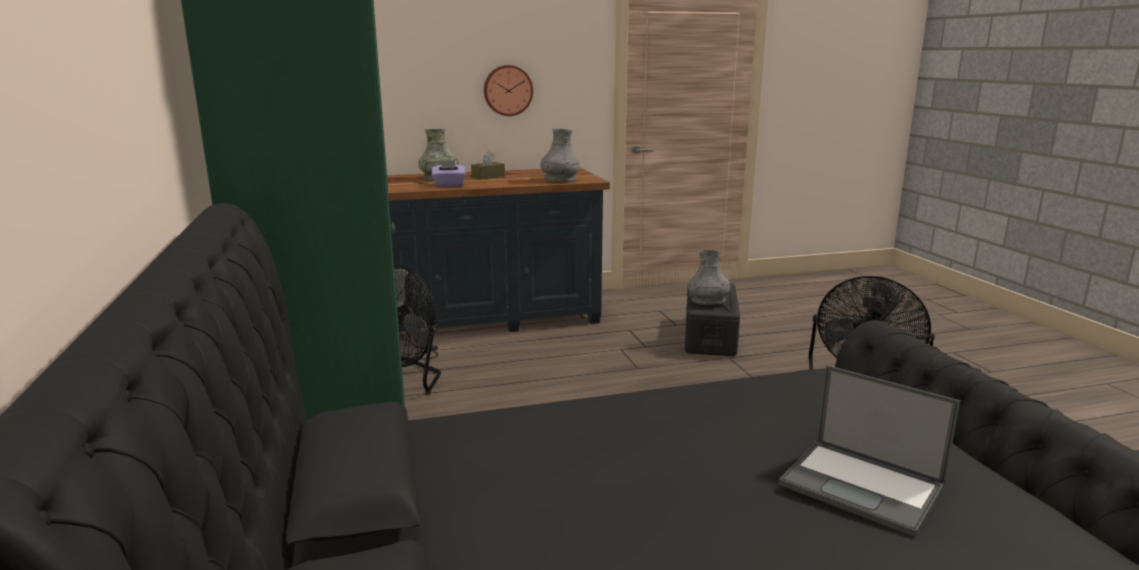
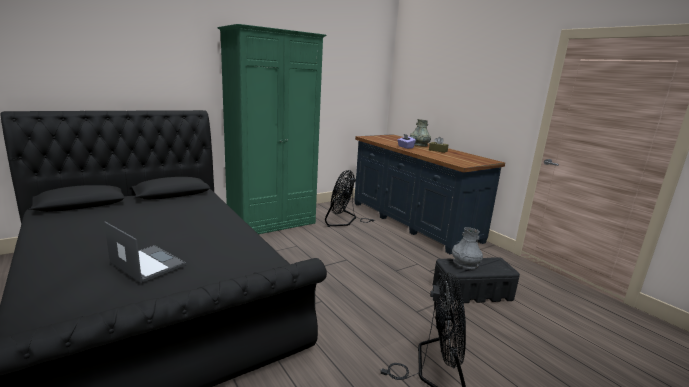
camera: 70 degrees right, 0 degrees up
(508, 90) = (477, 106): wall clock -> none
(560, 180) = (452, 160): grey vase -> none
(863, 486) = (147, 263): laptop -> laptop turned 105 degrees clockwise

